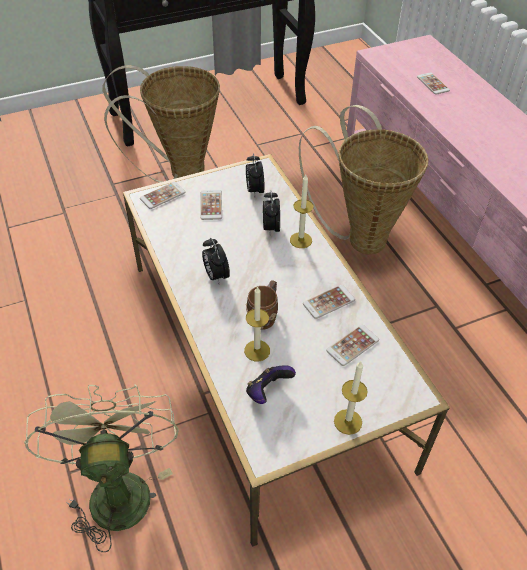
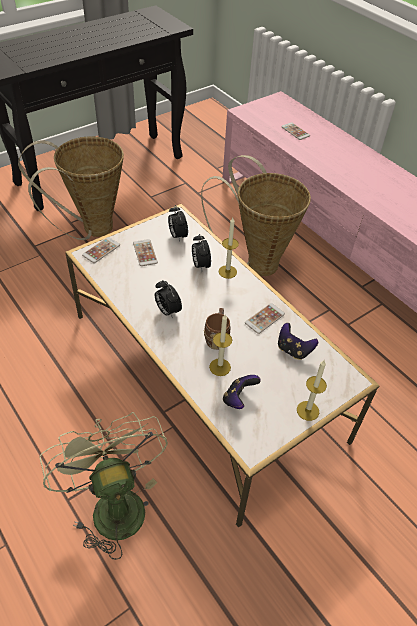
camera: 15 degrees left, 0 degrees up
(352, 345) = (293, 350): phone -> game controller

